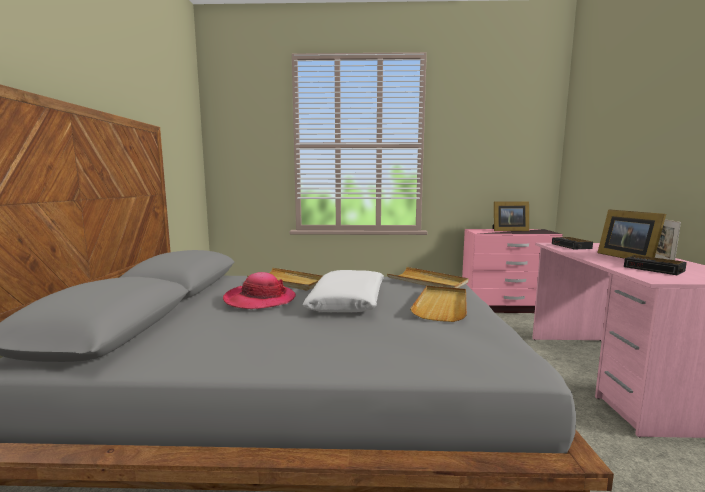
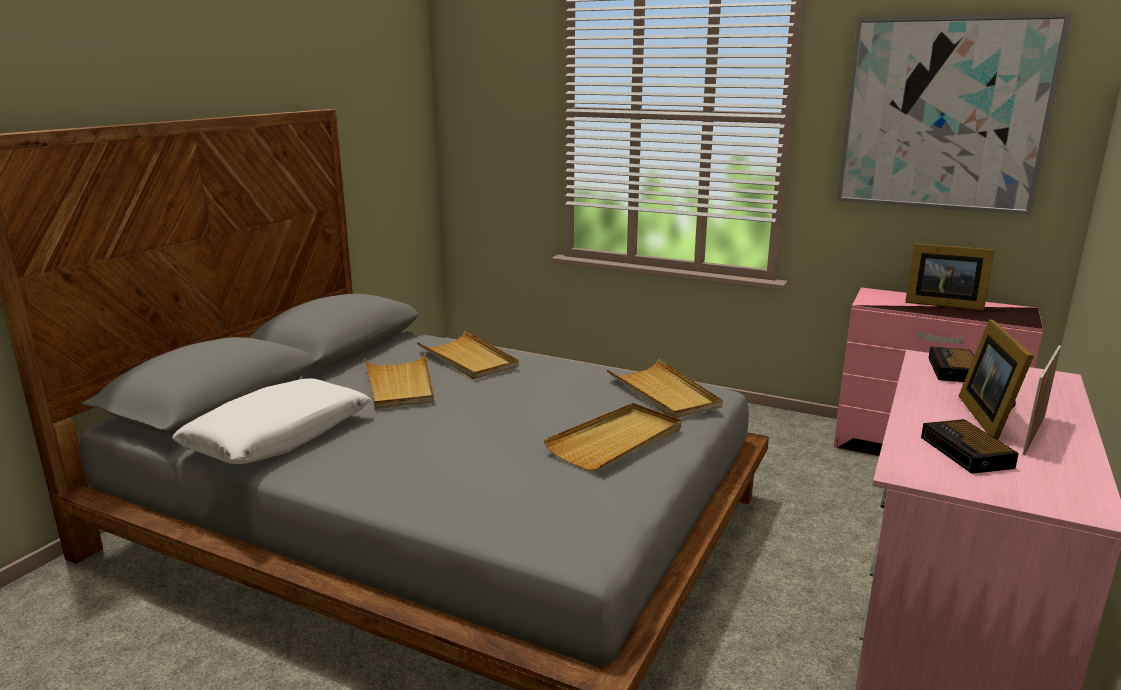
camera: 25 degrees right, 10 degrees up
(260, 299) = (400, 385): hat -> beige tray
(348, 301) = (503, 409): white pillow -> white pillow (279, 436)
(495, 140) = (943, 114): none -> picture

